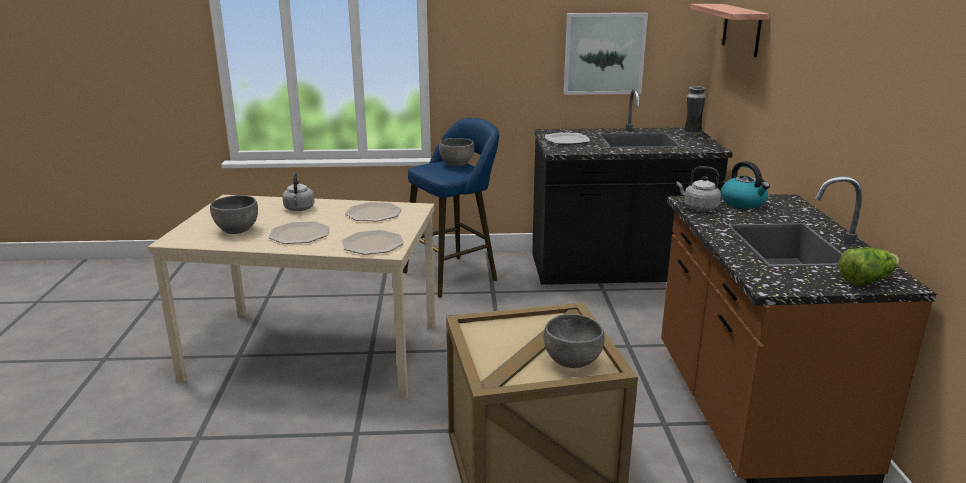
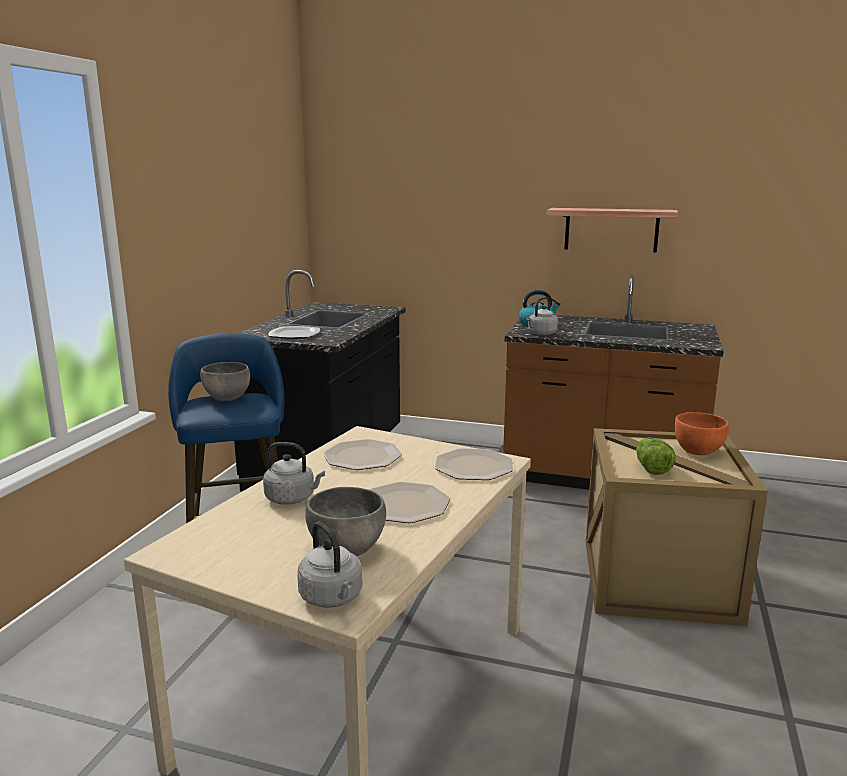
camera: 70 degrees left, 5 degrees down
(183, 236) = (332, 598): none -> grey kettle
(571, 362) = (697, 451): grey bowl -> orange bowl
(604, 53) = (254, 238): picture -> none
(692, 134) = (335, 305): vase -> none
(741, 29) = (371, 198): shelf -> shelf (611, 229)
(865, 280) = (695, 329): lettuce -> lettuce (651, 467)

